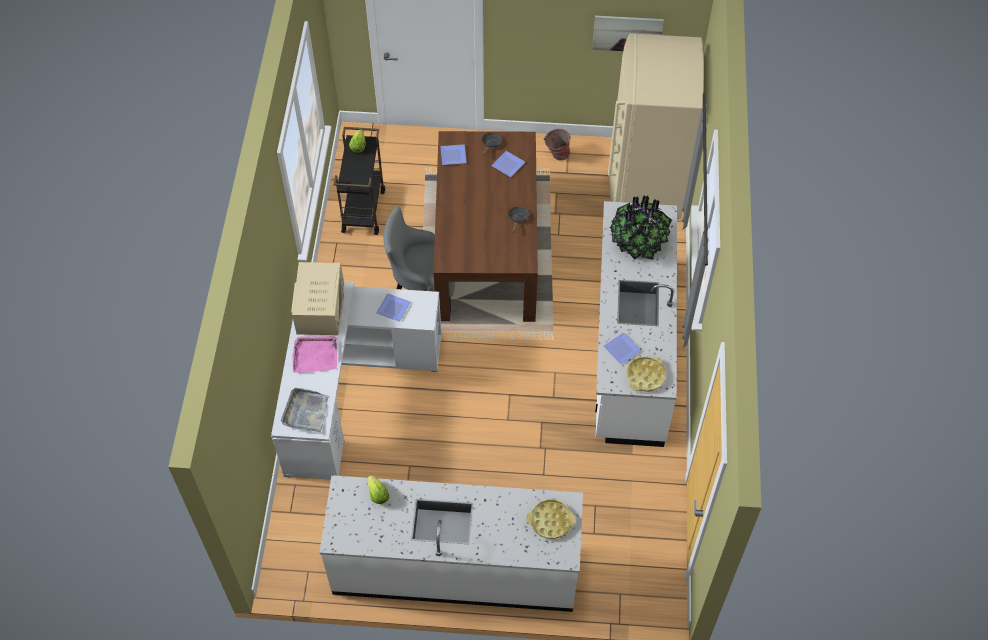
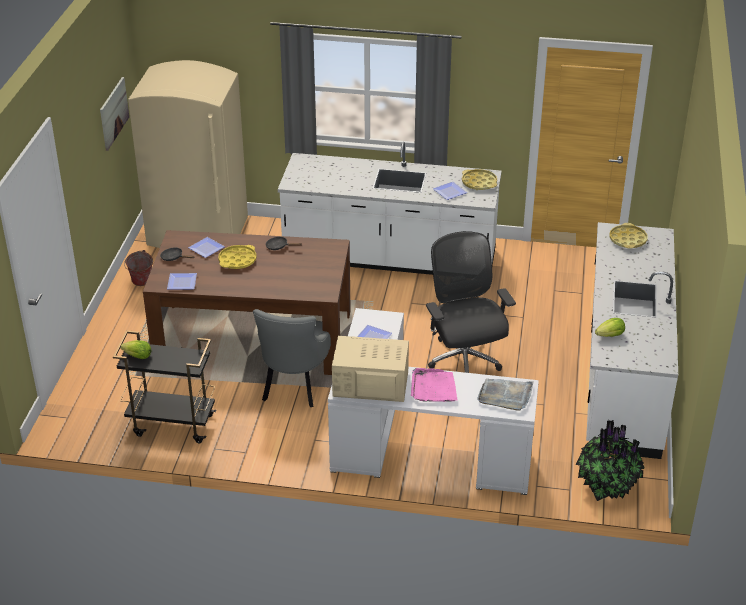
camera: 85 degrees left, 20 degrees down
(466, 422) = (464, 361): none -> office chair
(492, 190) = (237, 260): none -> yellow tray
(638, 243) = (332, 175): potted plant -> potted plant (607, 485)

